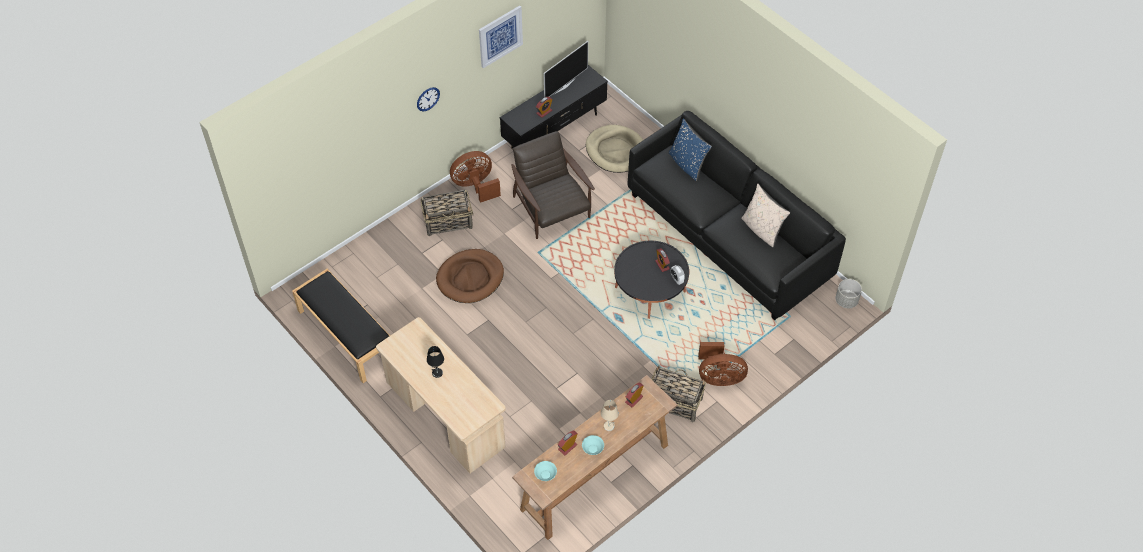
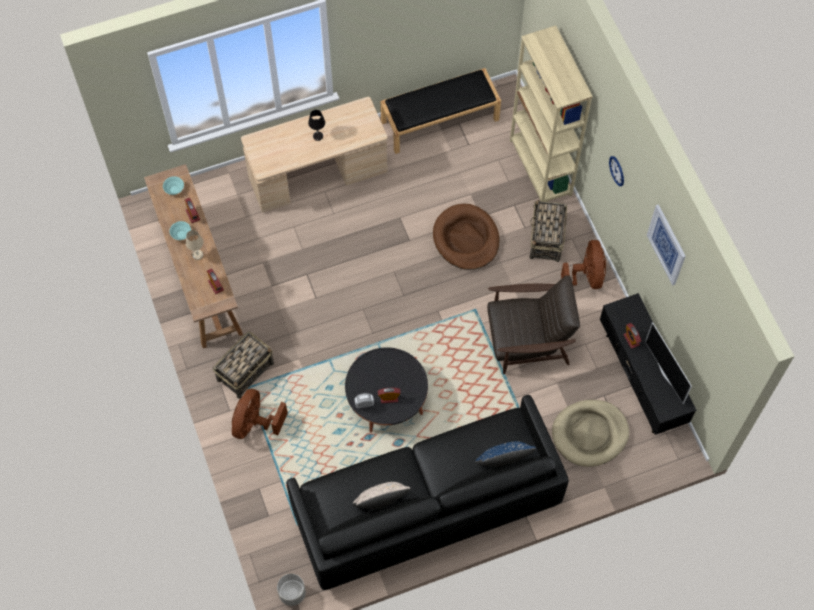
camera: 110 degrees right, 10 degrees up
(374, 244) = (540, 167): none -> beige bookcase

